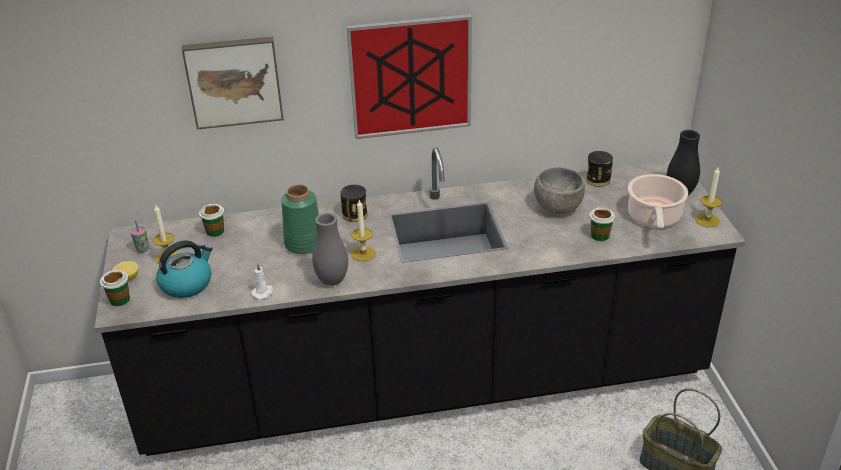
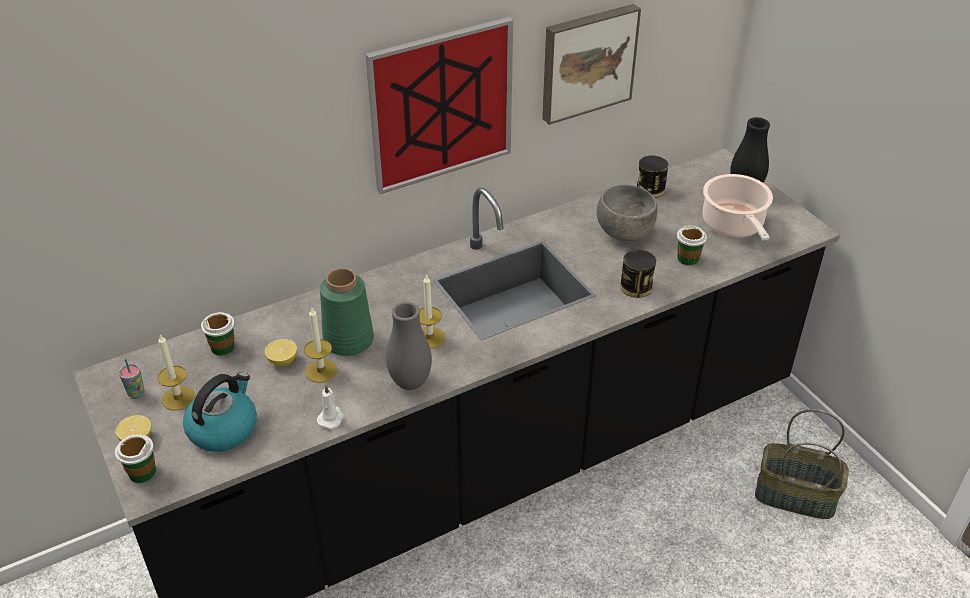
camera: 20 degrees left, 5 degrees up
(234, 81) = (226, 148): picture -> picture (587, 62)
(250, 248) = (282, 360): none -> lemon
(354, 214) = (392, 288): can -> can (636, 287)
(707, 220) = (789, 217): candle -> candle (321, 371)

